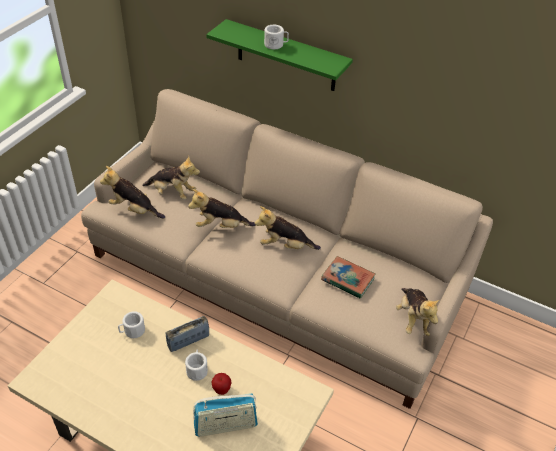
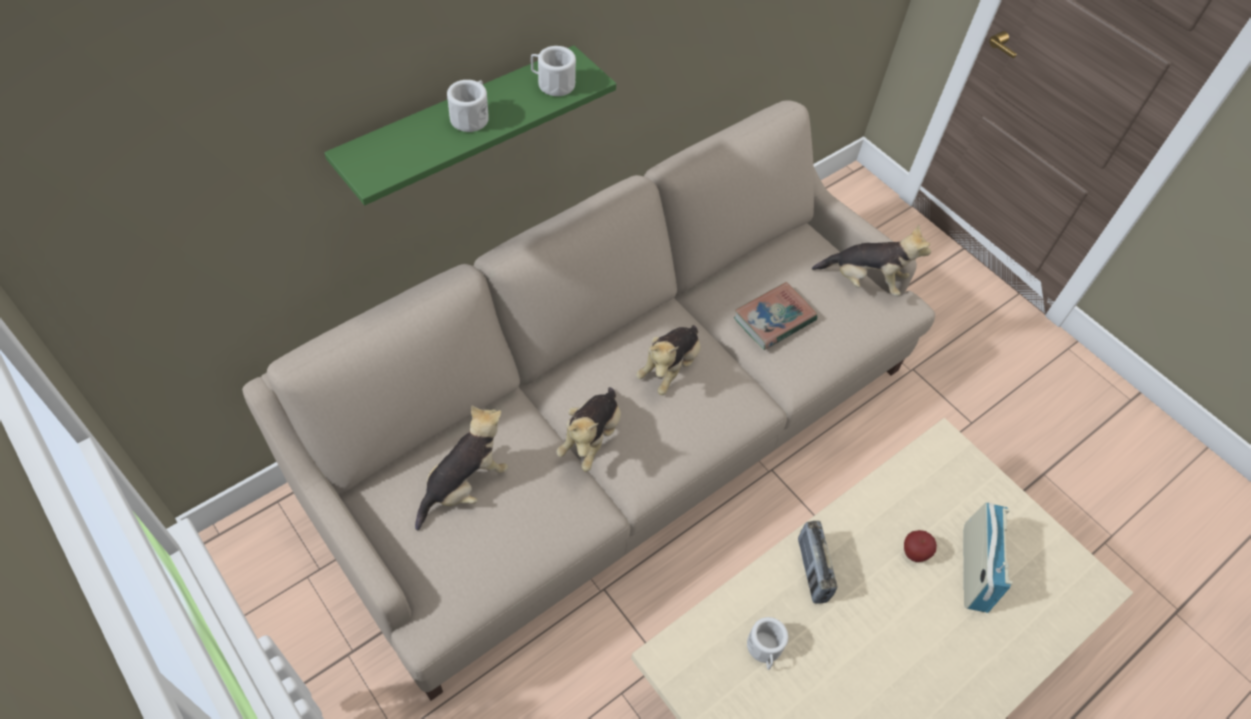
camera: 70 degrees left, 10 degrees up
(134, 209) = (479, 563): plush toy -> none
(197, 369) = (868, 575): white mug -> white mug (552, 83)

